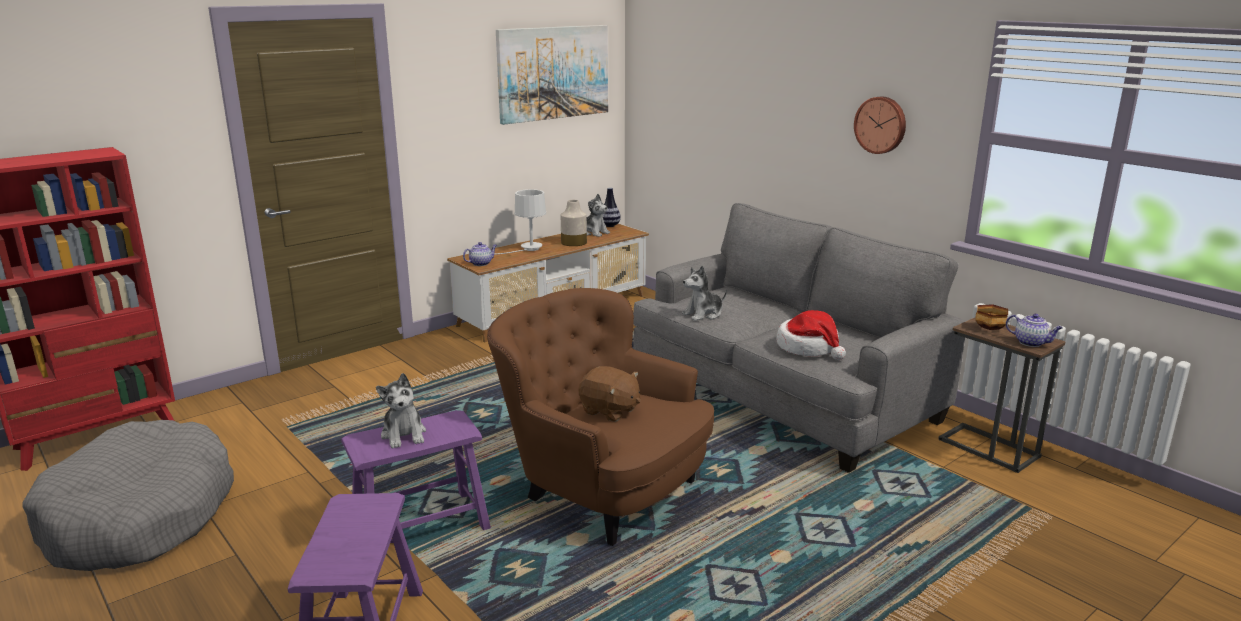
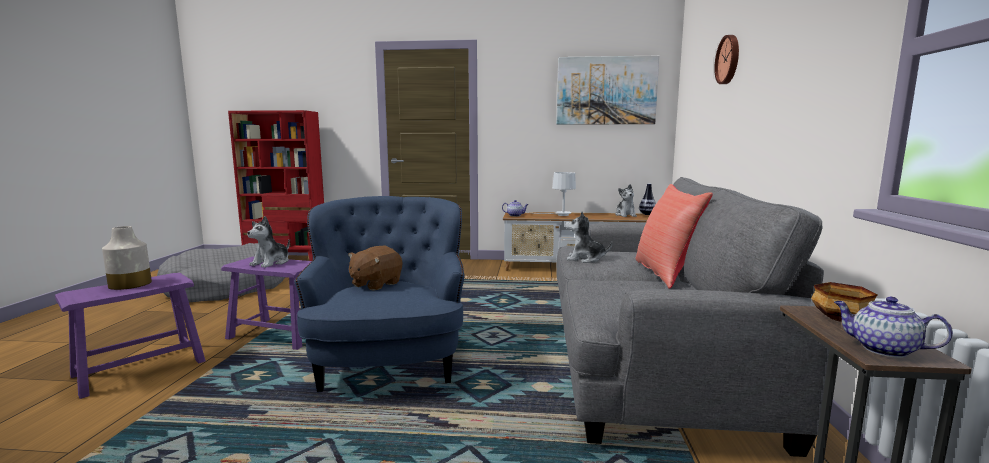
camera: 45 degrees right, 10 degrees down
(573, 242) = (598, 216): beige vase -> beige vase (129, 284)
(602, 489) = (390, 359): brown armchair -> blue armchair
(610, 411) = (375, 284): brown plush toy -> brown plush toy turned 45 degrees clockwise
(788, 311) = (666, 273): none -> red pillow
(809, 347) = (615, 295): hat -> none
(881, 125) = (809, 76): wall clock -> wall clock (729, 59)
(1031, 343) = (882, 349): teapot -> teapot turned 135 degrees clockwise

